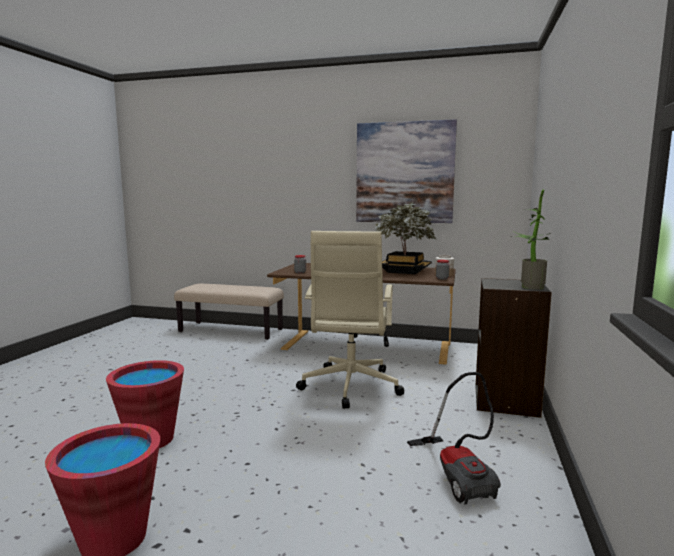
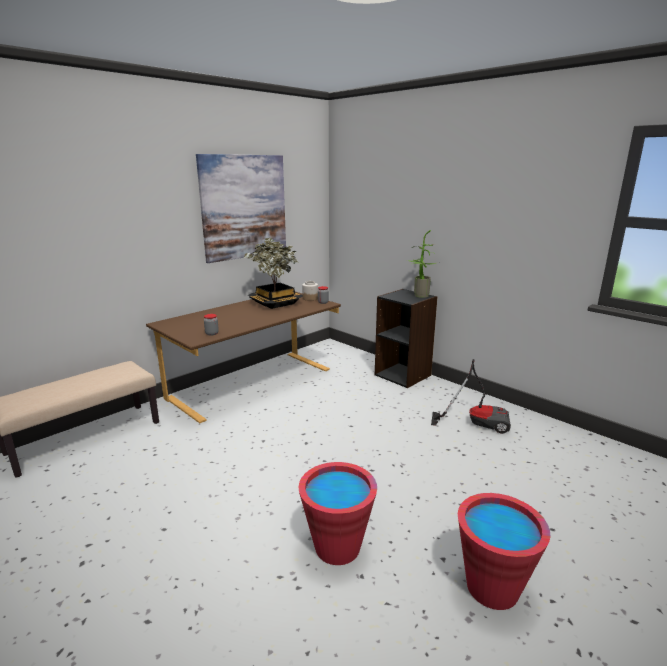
camera: 60 degrees left, 10 degrees up
(350, 387) = (328, 417): beige office chair -> none

